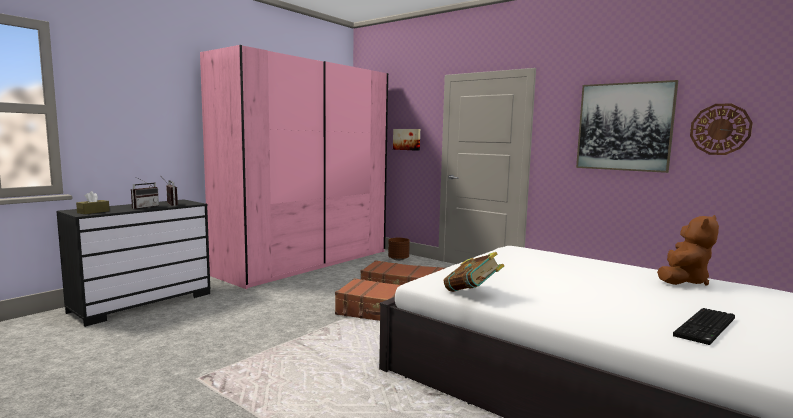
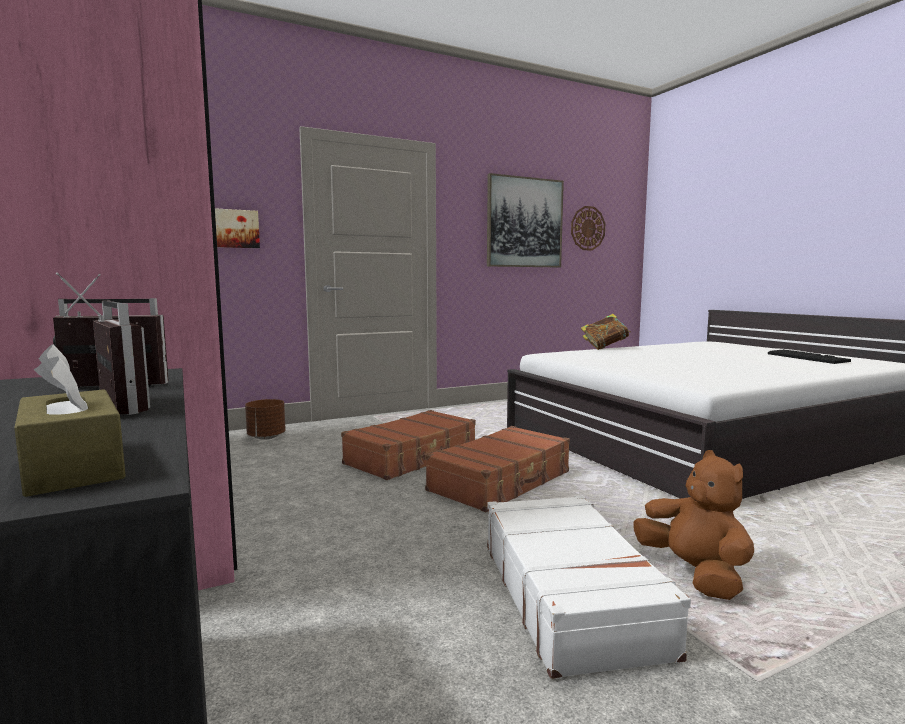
camera: 65 degrees left, 0 degrees up
(255, 340) = (570, 595): none -> white suitcase
(472, 293) = (742, 379): book -> book (604, 348)
(683, 281) = (683, 346): brown plush toy -> brown plush toy (694, 574)

